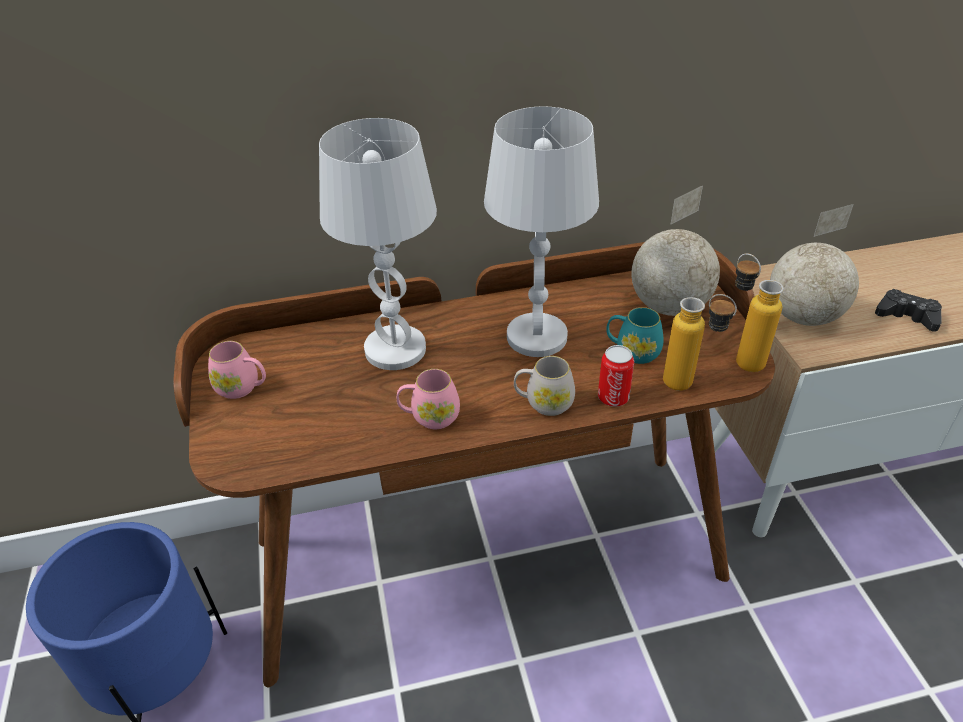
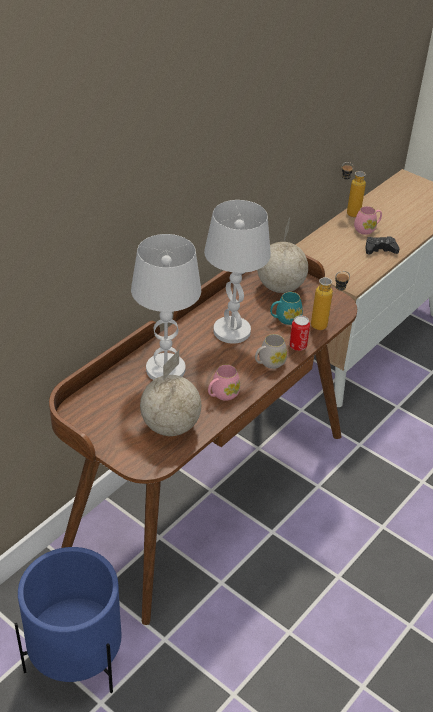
camera: 40 degrees left, 0 degrees up
(242, 387) = (105, 426): pink mug -> pink mug (367, 229)
(739, 358) = (335, 301): bottle -> bottle (347, 213)
(804, 317) = (336, 268): globe -> globe (171, 426)

